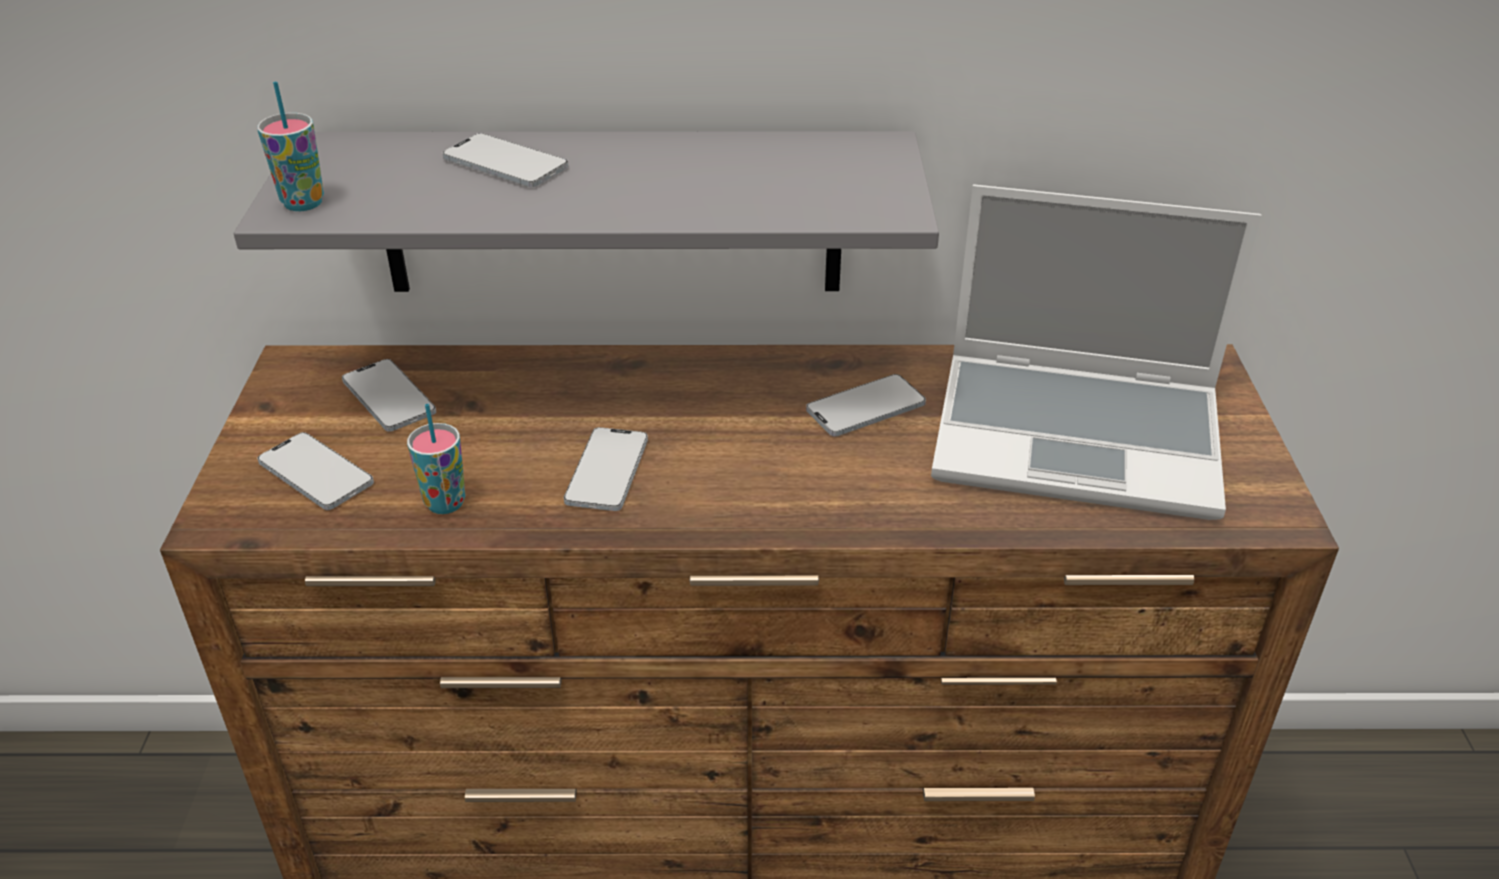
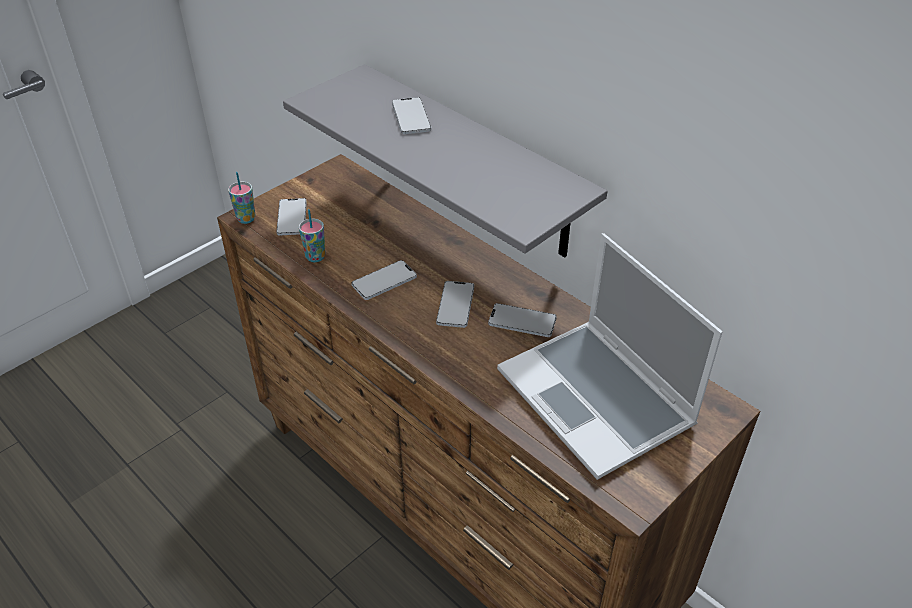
camera: 45 degrees right, 5 degrees up
(303, 203) = (319, 99): cup -> cup (246, 219)
(389, 397) = (352, 201): phone -> phone (455, 305)

